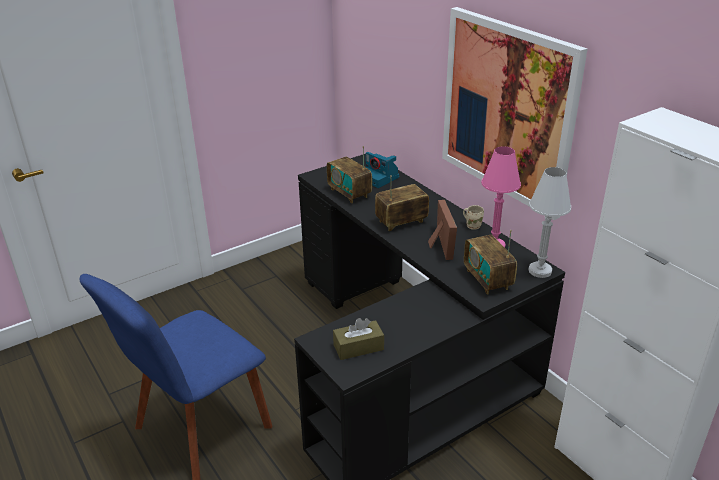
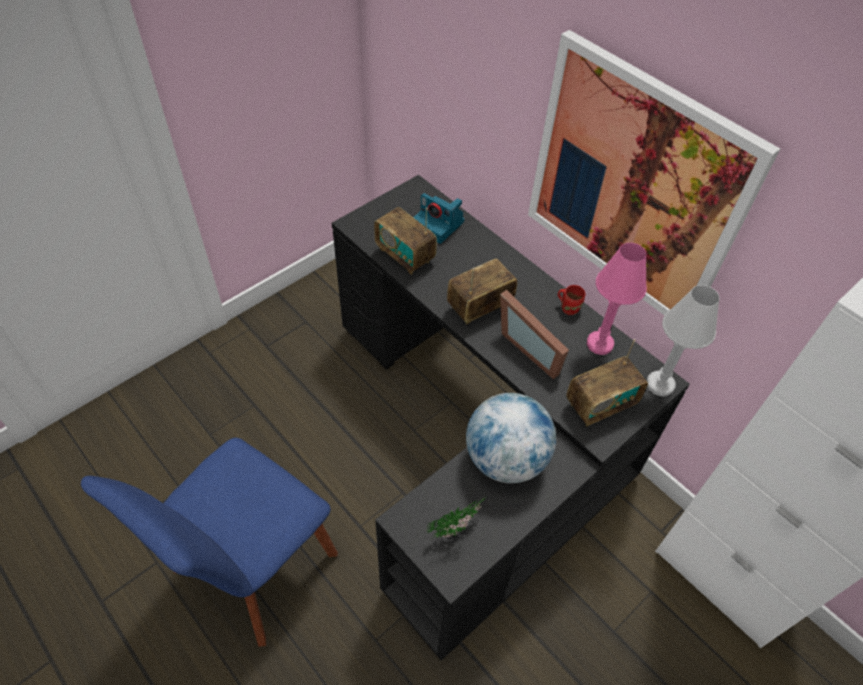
camera: 10 degrees left, 20 degrees up
(358, 347) = (457, 528): brown tissue box -> potted plant
(406, 310) = (505, 459): none -> globe
(439, 245) = (532, 347): picture frame -> picture frame turned 150 degrees clockwise
(473, 225) = (569, 307): beige mug -> red mug
(487, 279) = (600, 404): radio -> radio turned 90 degrees counterclockwise

